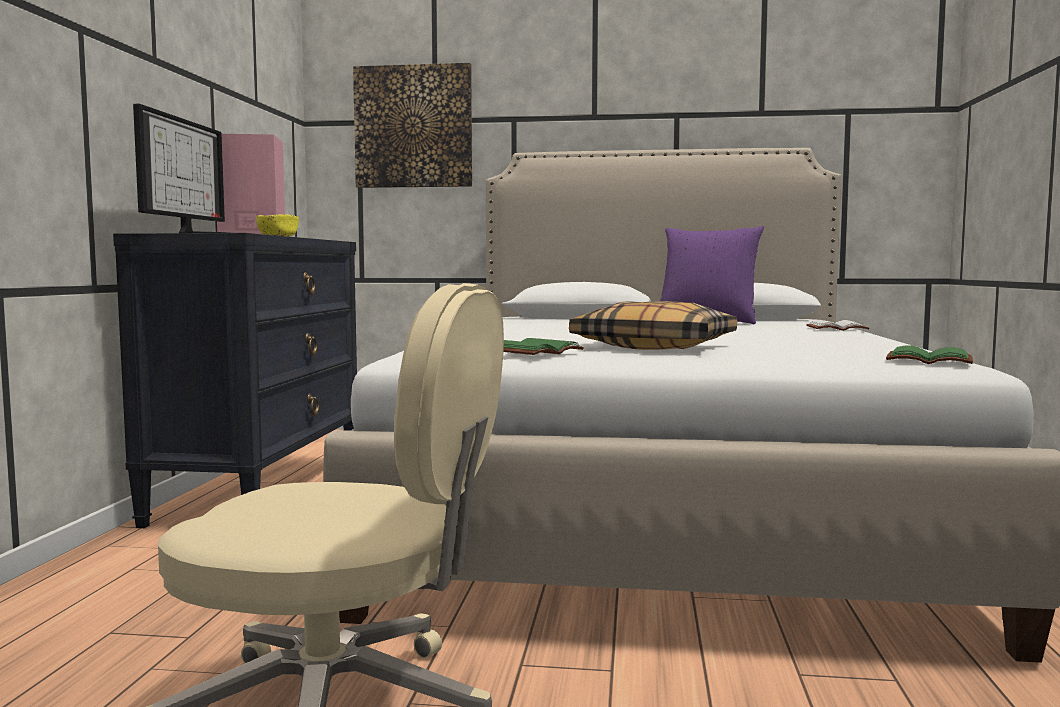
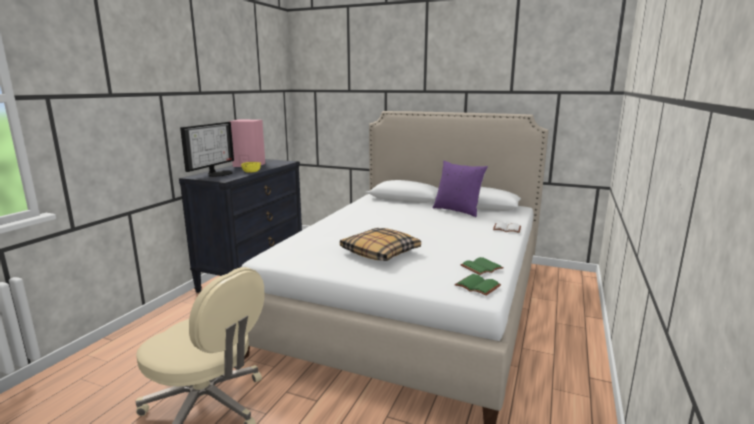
camera: 15 degrees right, 10 degrees up
(413, 127) = (339, 94): picture -> none
(535, 351) = (316, 258): green book -> green book (481, 267)

